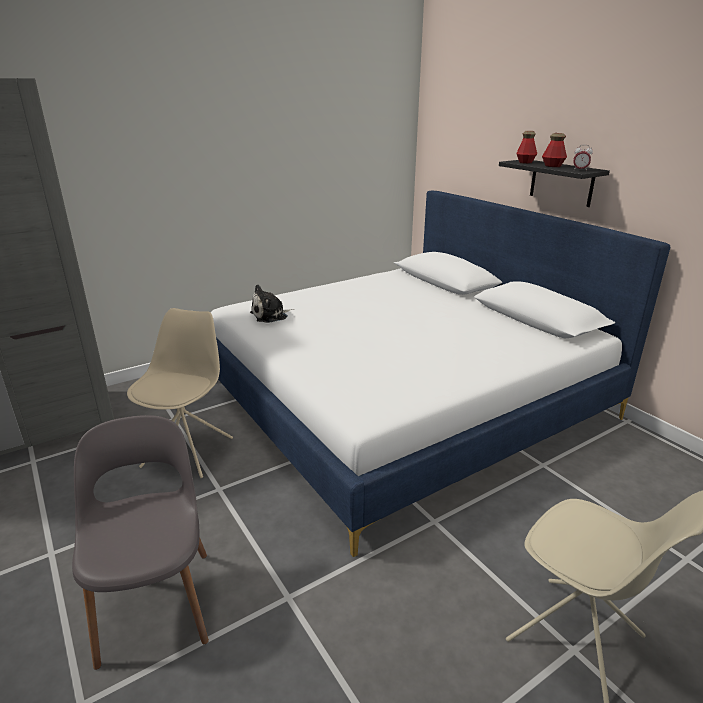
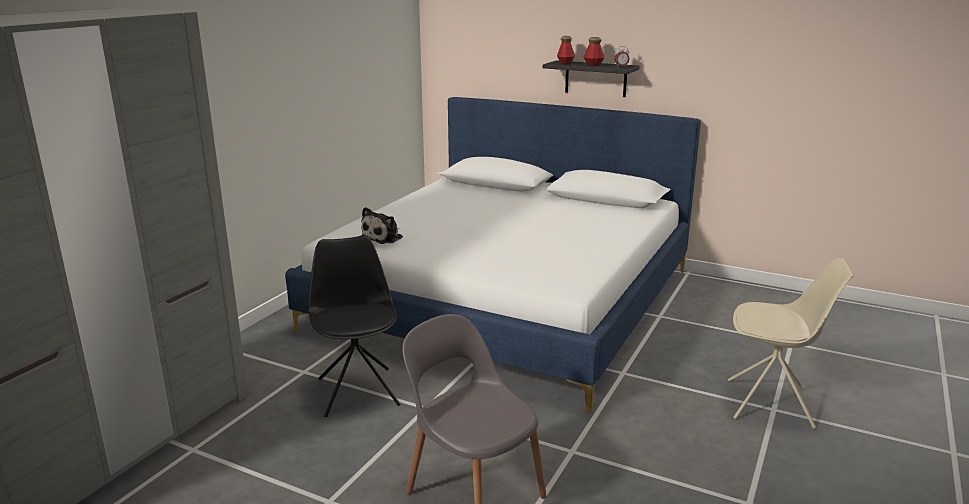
camera: 30 degrees left, 5 degrees down
(189, 451) = (358, 391): beige chair -> black chair

